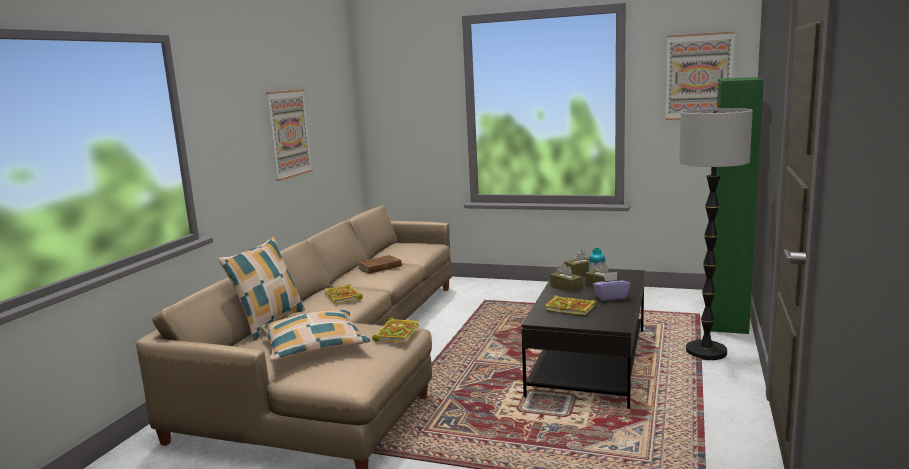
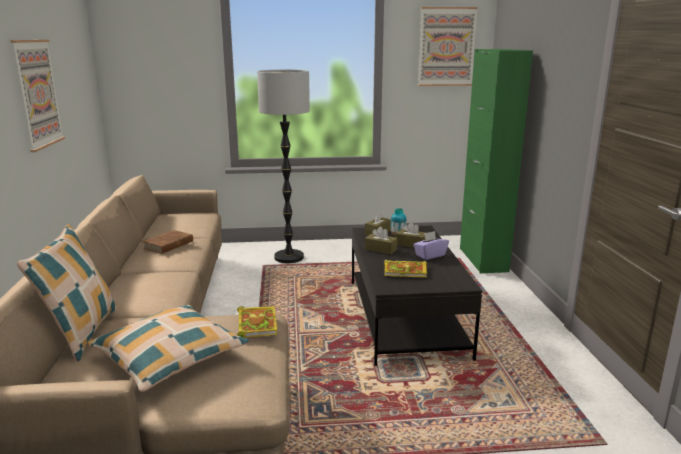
camera: 25 degrees left, 5 degrees up
(344, 297) = (154, 285): book -> none
(706, 352) = (491, 293): floor lamp -> floor lamp (289, 257)

